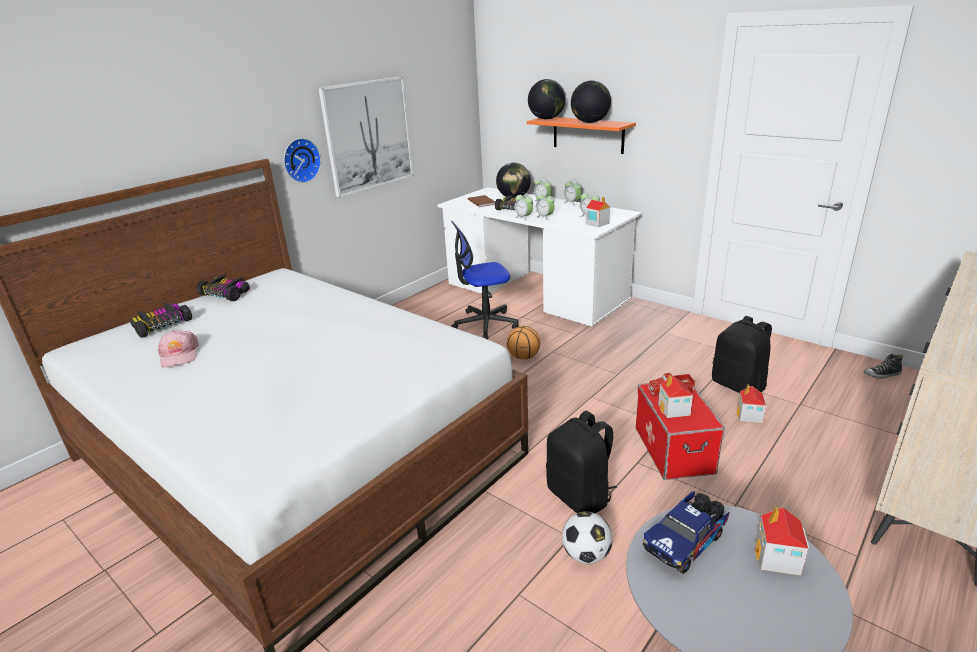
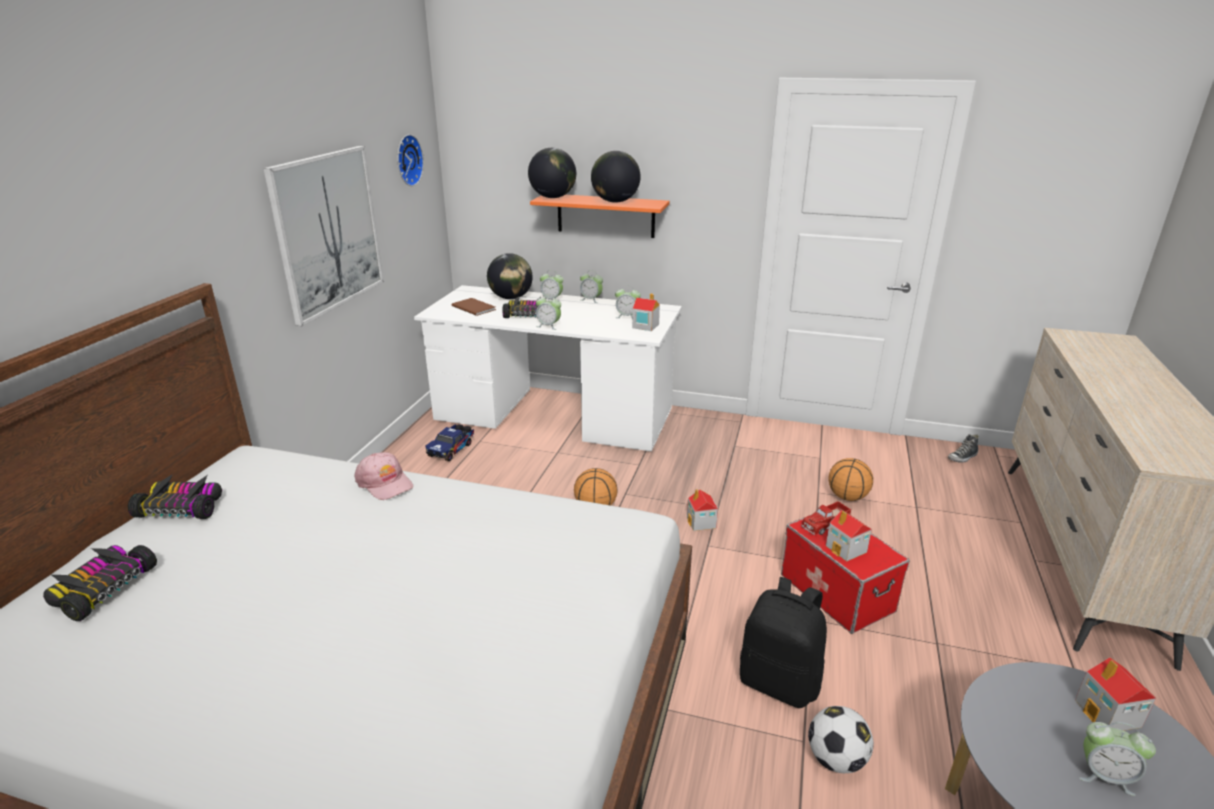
camera: 25 degrees left, 0 degrees up
(179, 355) = (184, 639): pink cap -> pink cap (385, 483)
(300, 160) = (247, 278): wall clock -> wall clock (407, 160)
(485, 324) = (517, 470): office chair -> none
(545, 217) = (575, 323): alarm clock -> alarm clock (1104, 776)
(686, 541) = (1016, 722): toy truck -> toy truck (452, 449)
(739, 385) = (848, 497): black backpack -> basketball
(749, 416) = (881, 532): toy house -> toy house (701, 523)

